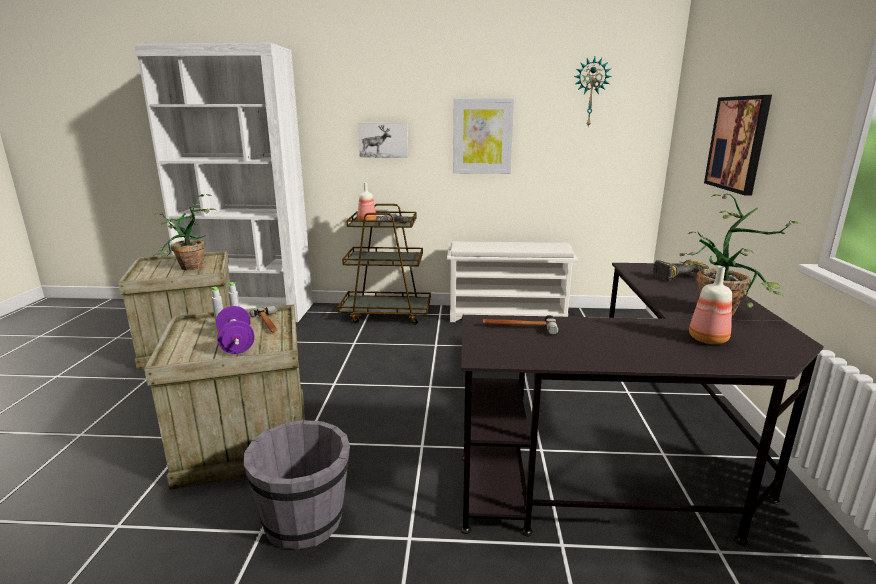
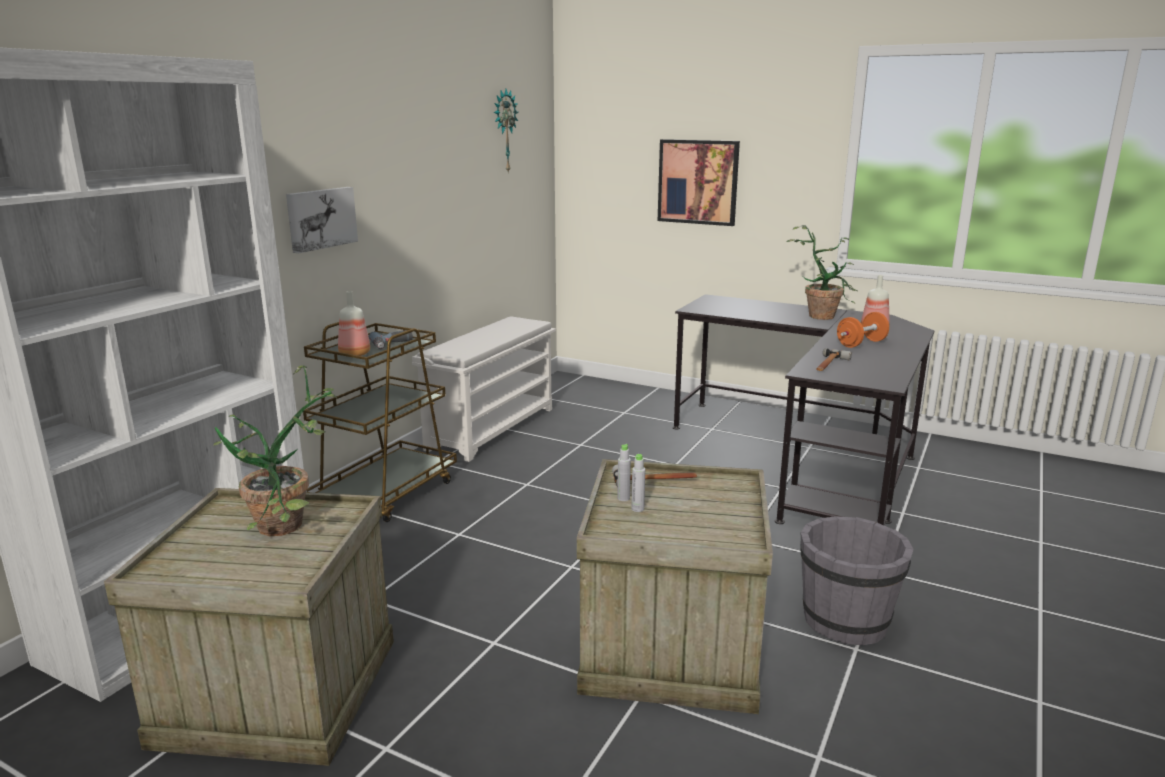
camera: 65 degrees left, 0 degrees up
(236, 344) = (713, 501): purple dumbbell -> none
(482, 136) = (425, 196): picture -> none
(631, 336) = (861, 343): none -> orange dumbbell
(676, 275) = (731, 305): power drill -> none

